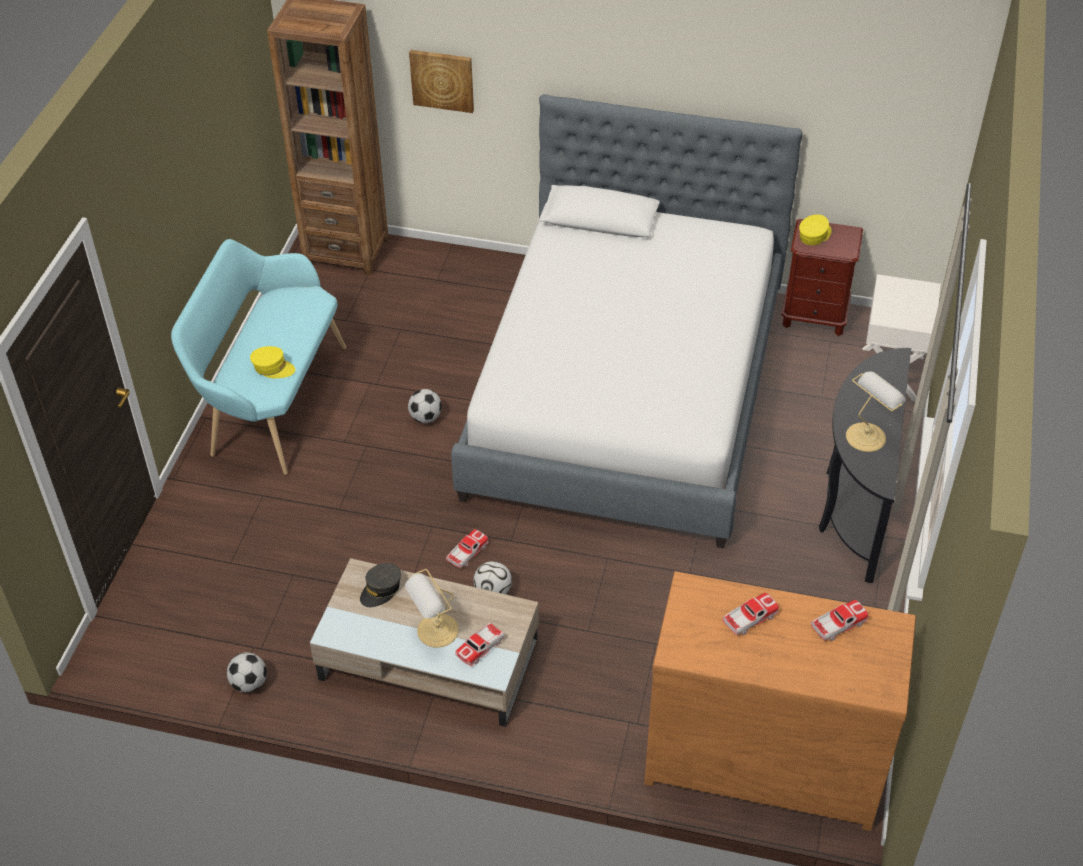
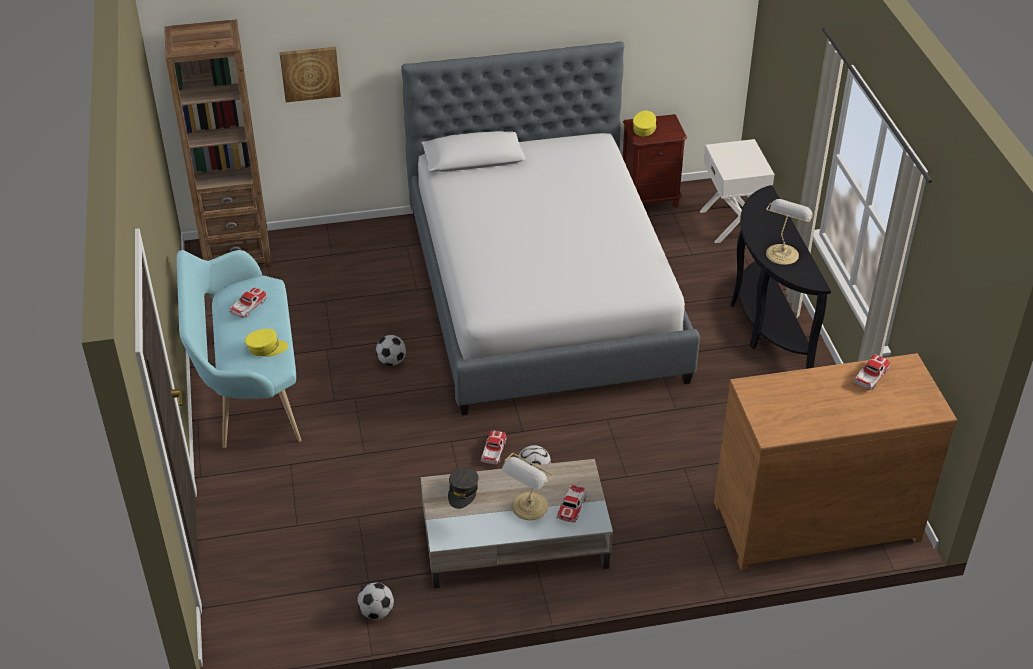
camera: 25 degrees left, 5 degrees down
(749, 618) = (806, 393): toy car -> toy car (248, 306)

